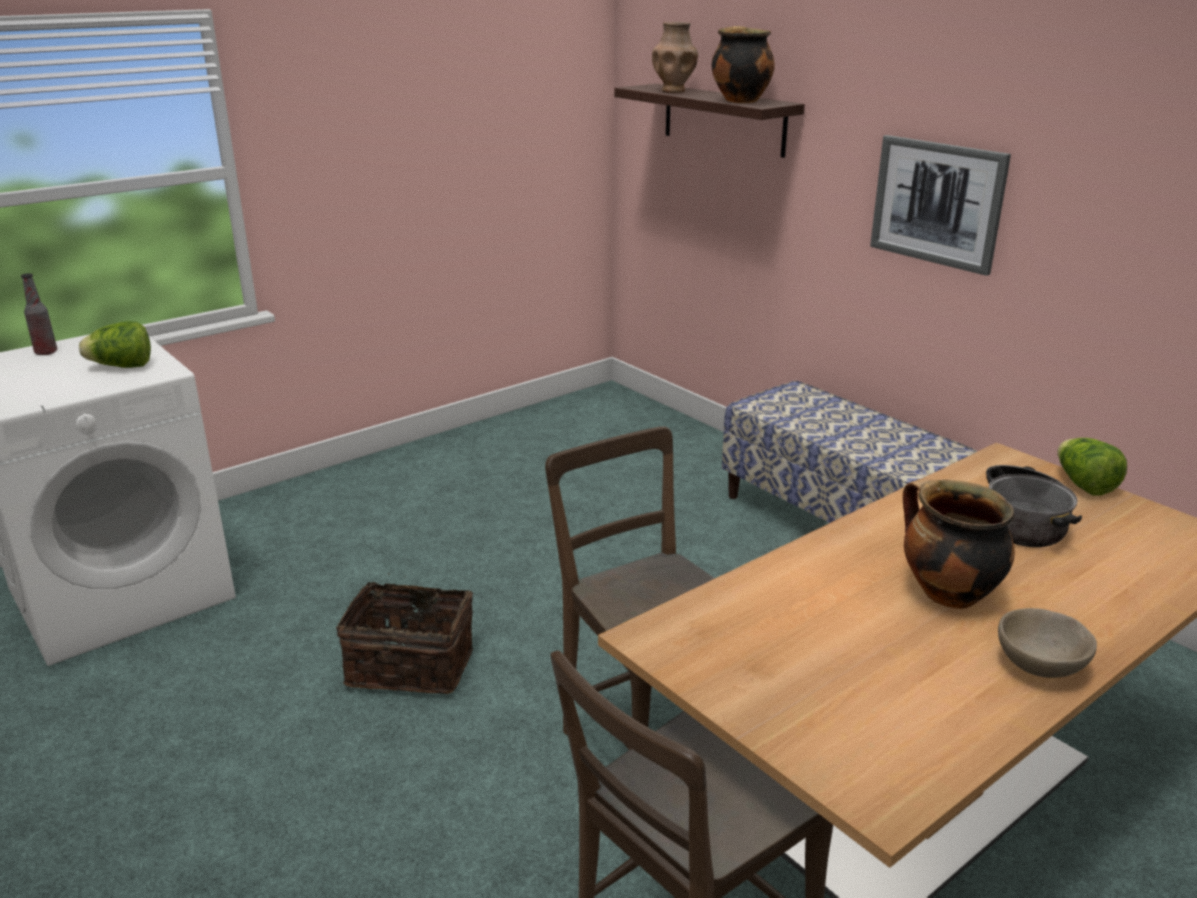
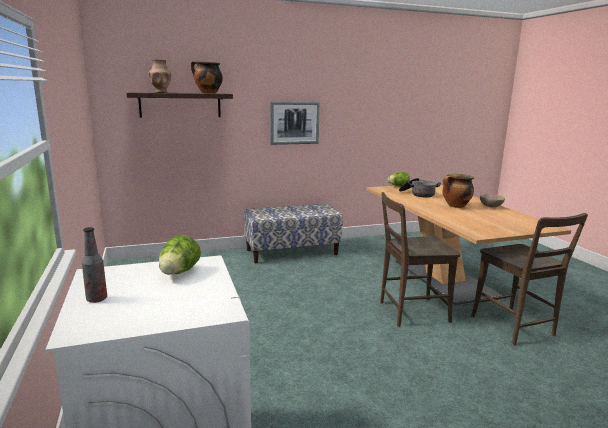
camera: 70 degrees left, 10 degrees down
(412, 664) = (334, 355): basket -> none

